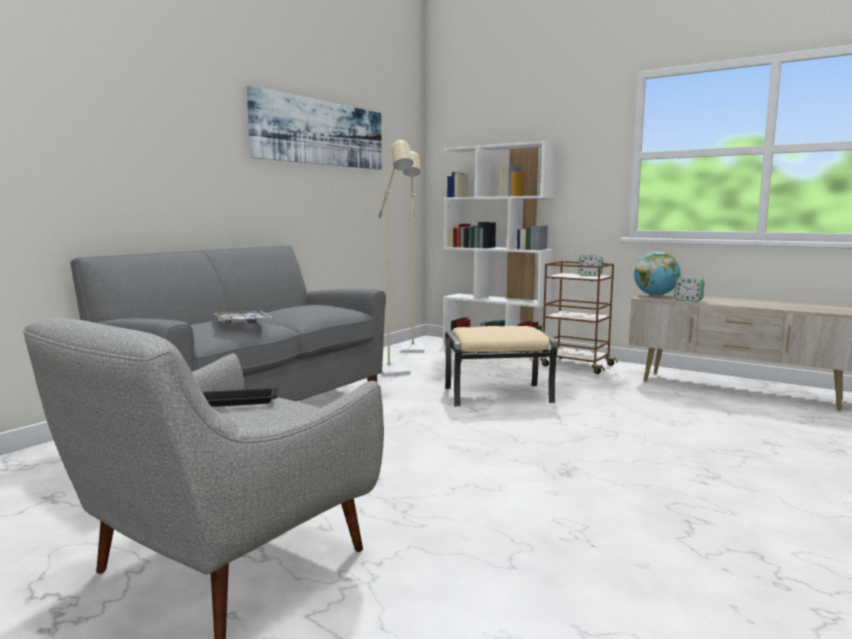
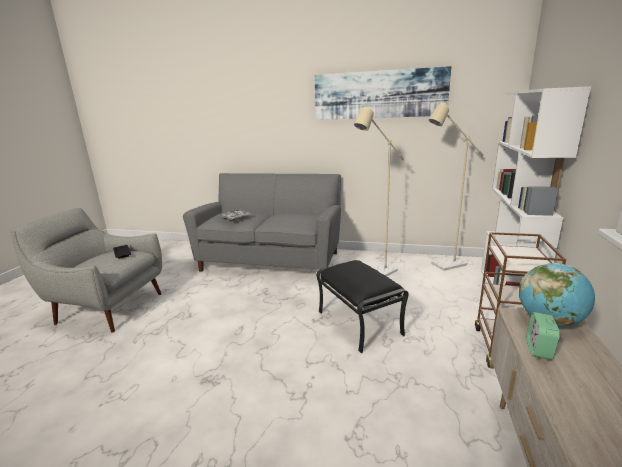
camera: 70 degrees right, 10 degrees up
(498, 395) = (360, 323): beige ottoman -> black ottoman
(590, 275) = (535, 262): alarm clock -> none

